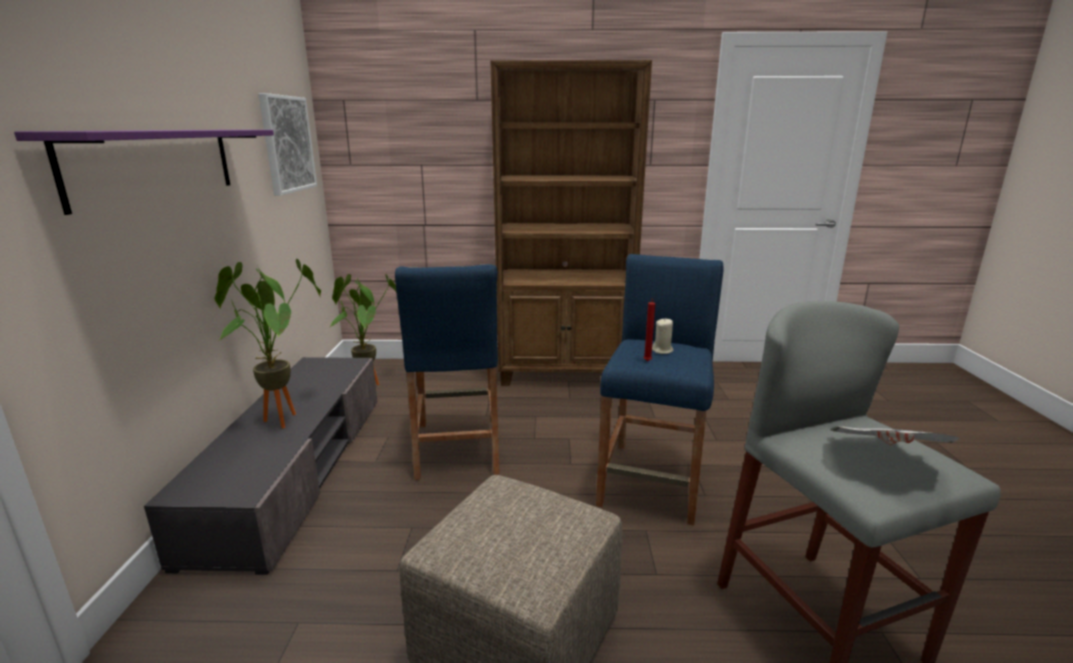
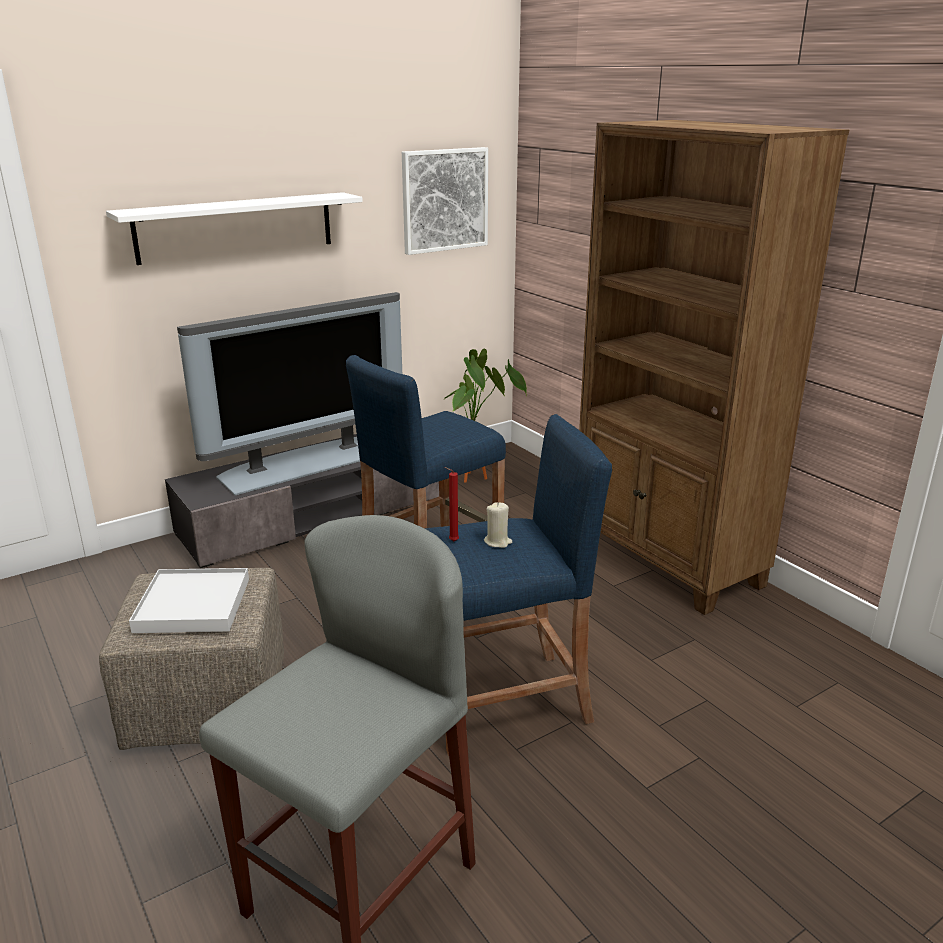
camera: 55 degrees right, 5 degrees up
(156, 164) = (236, 227): purple shelf -> white shelf
(282, 417) = (307, 462): potted plant -> television
(528, 530) = (193, 605): none -> white tray
(883, 460) = (315, 712): newspaper -> none

